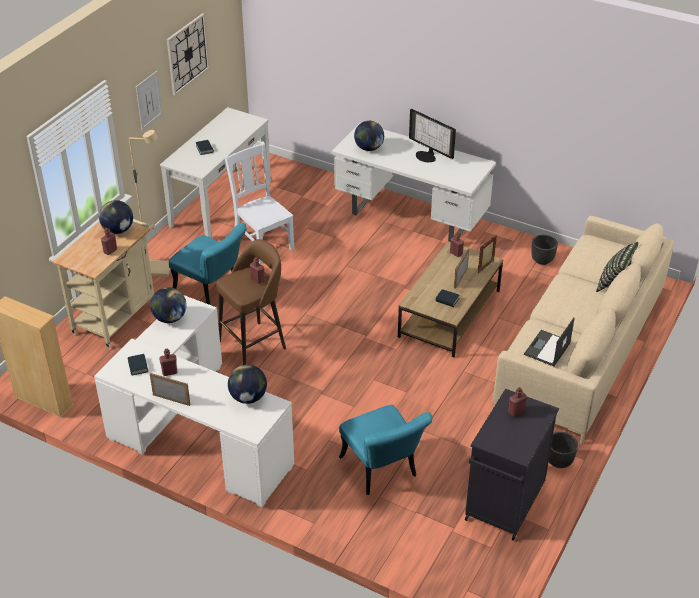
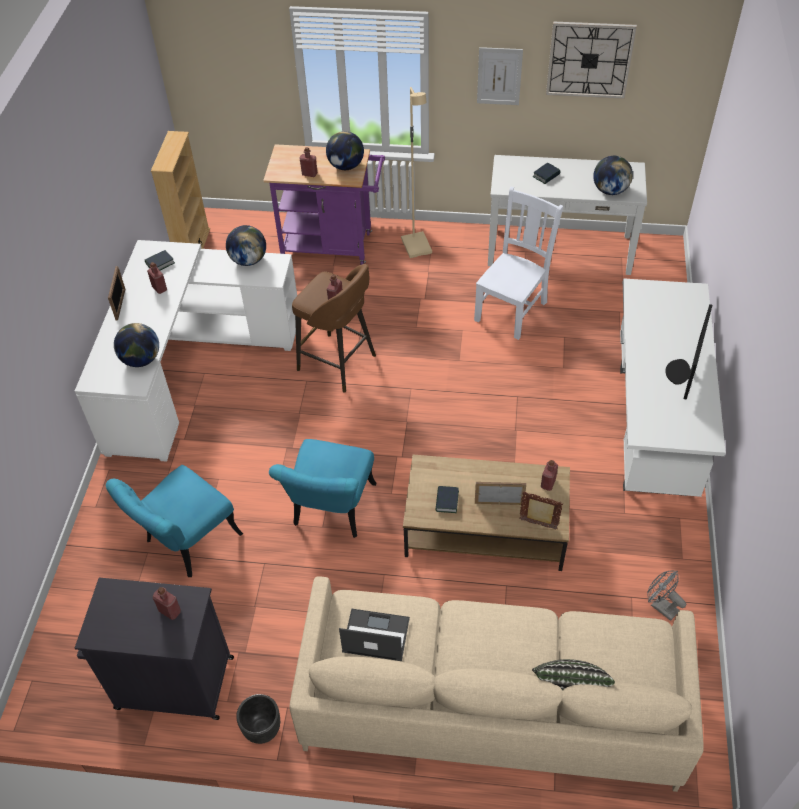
camera: 70 degrees right, 10 degrees up
(118, 314) = (333, 246): beige cart -> purple cart
(212, 291) = (405, 300): turquoise chair -> turquoise chair (331, 512)
(369, 148) = (654, 310): globe -> globe (610, 190)
(542, 260) = (660, 606): black planter -> grey fan

